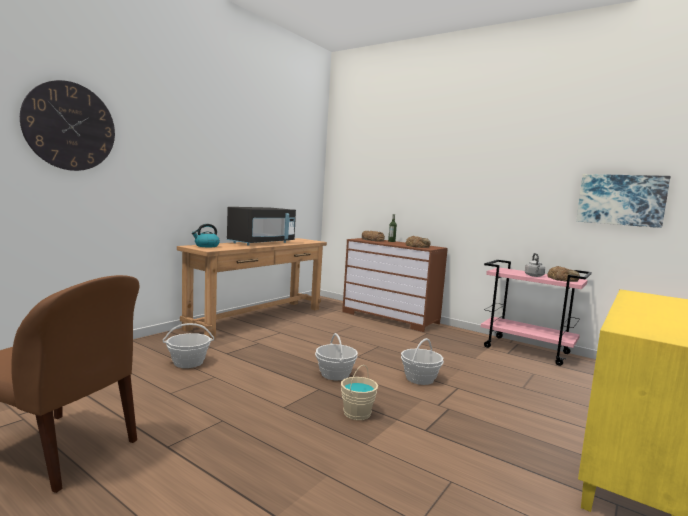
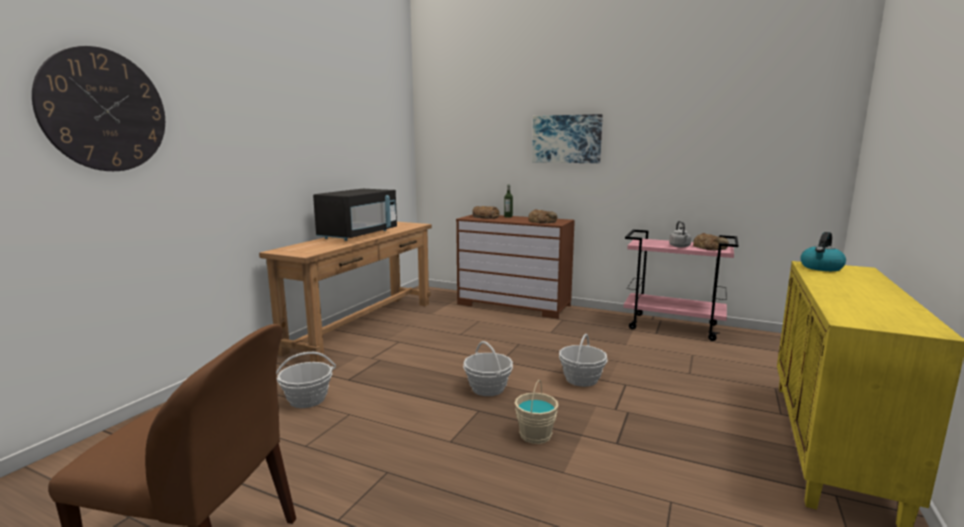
camera: 10 degrees left, 5 degrees up
(206, 246) = (297, 248): kettle -> kettle (821, 268)
(621, 200) = (766, 156): picture -> picture (566, 139)

